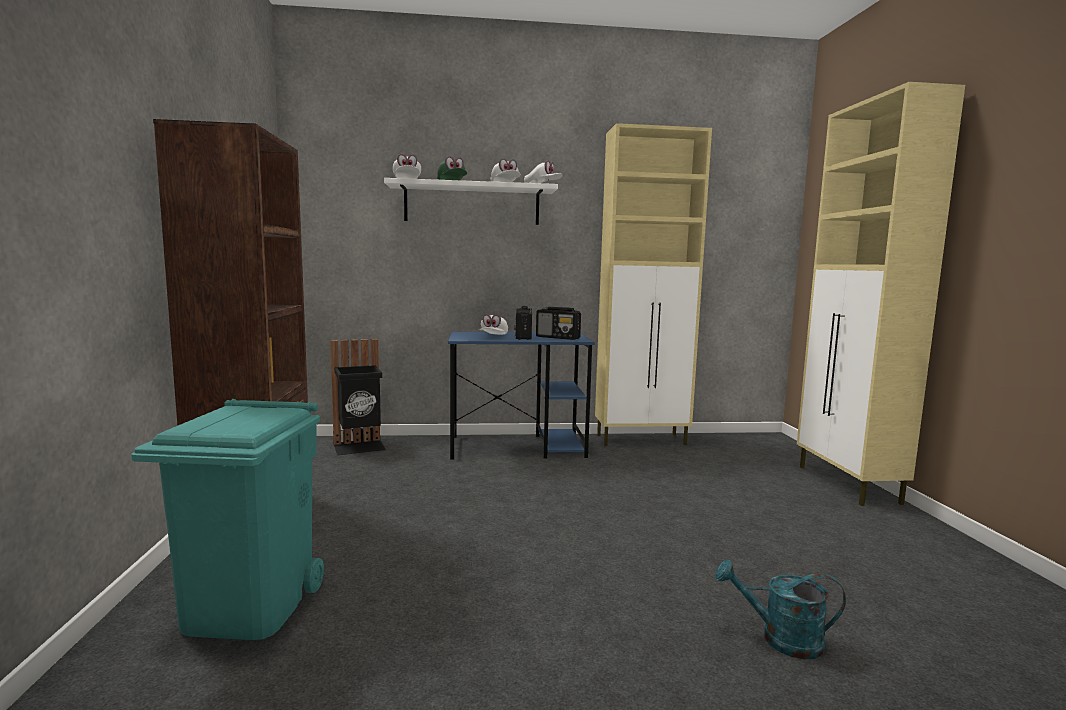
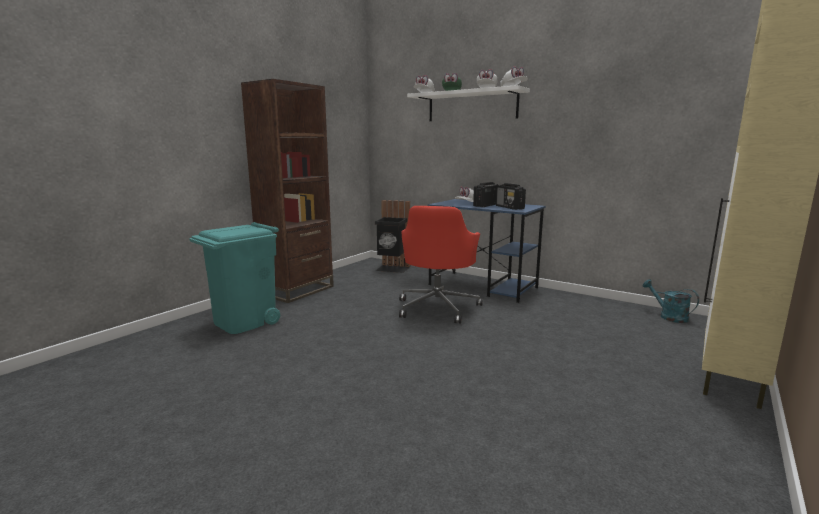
camera: 40 degrees right, 5 degrees up
(516, 487) = (438, 307): none -> red office chair
(642, 440) = (588, 301): beige cabinet -> none
(780, 639) = (435, 427): turquoise watering can -> turquoise watering can (668, 316)

